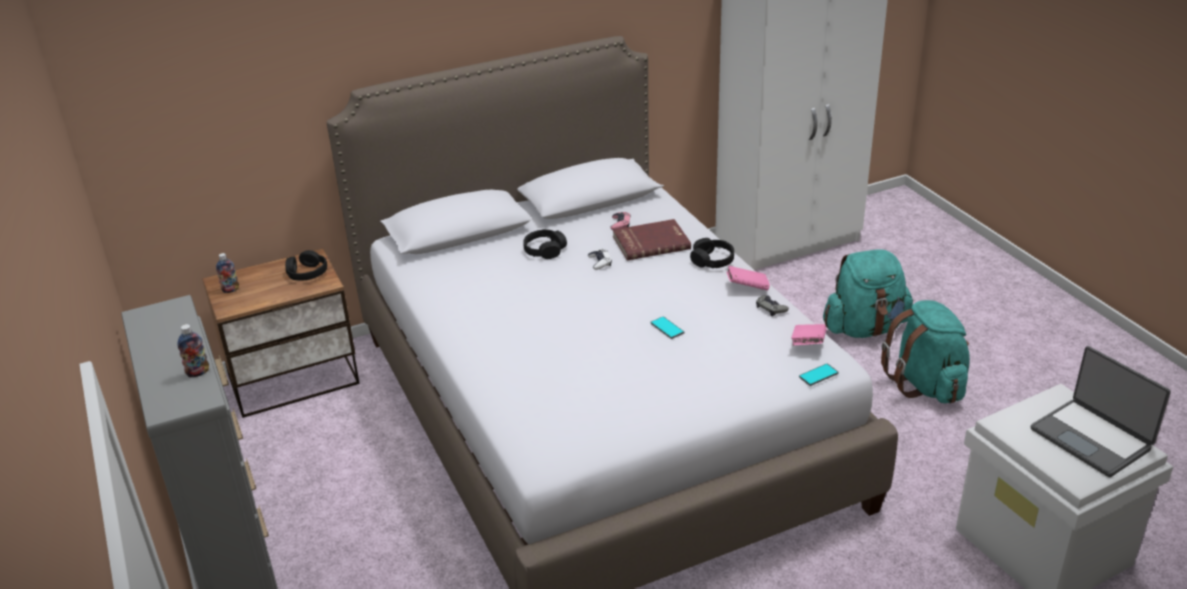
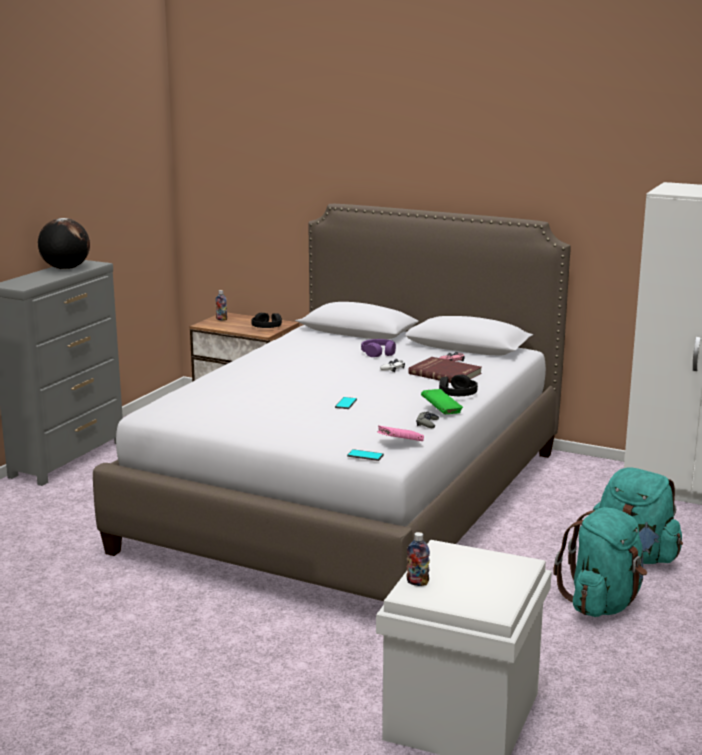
camera: 50 degrees right, 15 degrees down
(161, 337) = (65, 269): none -> globe
(198, 372) = (43, 281): bottle -> bottle (417, 582)
(544, 250) = (378, 353): black headphones -> purple headphones
(747, 287) = (441, 411): pink book -> green book
(1092, 438) = (479, 587): laptop -> none

